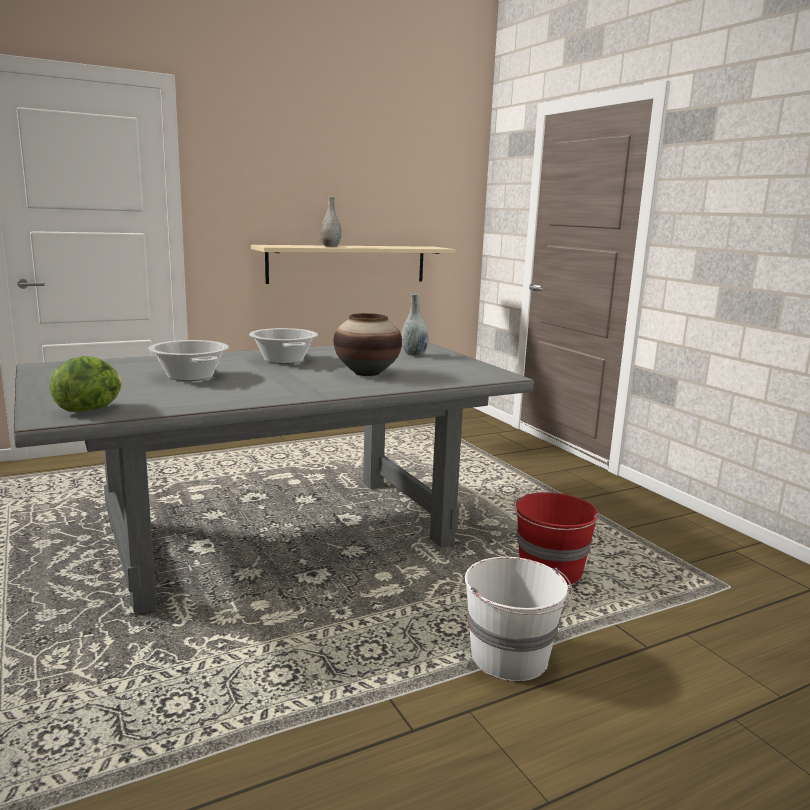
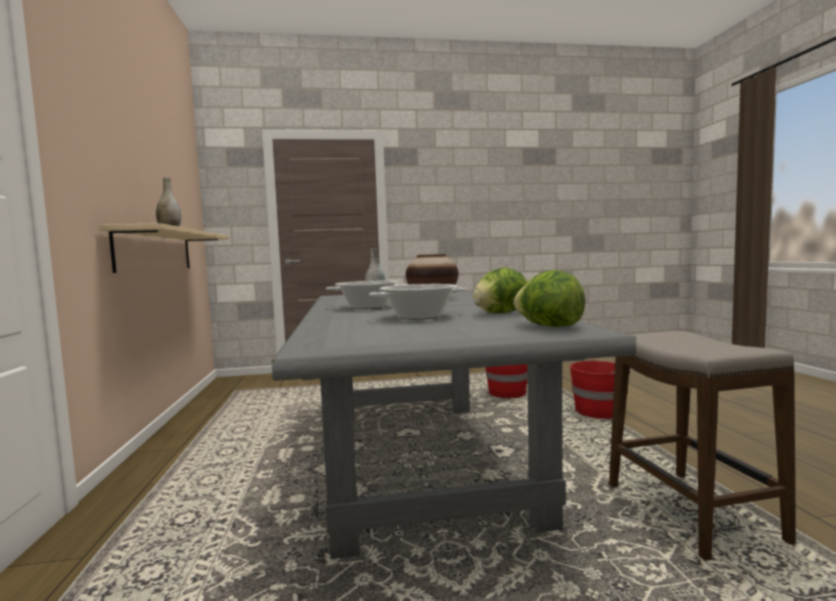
camera: 70 degrees left, 10 degrees down
(164, 705) = (691, 511): none -> stool
(202, 396) = (500, 313): none -> lettuce
(510, 657) = (599, 412): white bucket -> red bucket

